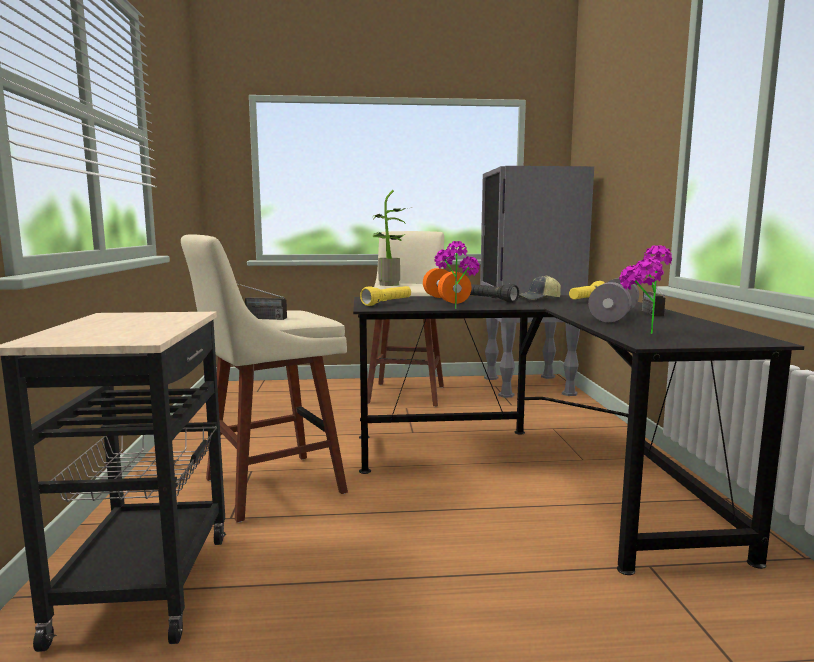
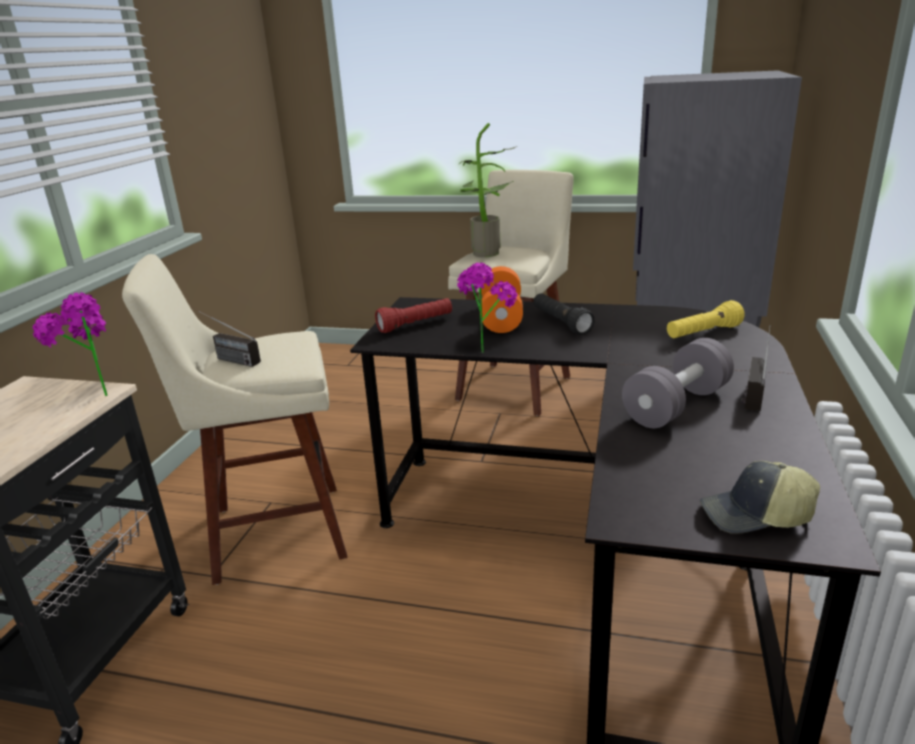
camera: 20 degrees right, 15 degrees up
(387, 303) = (415, 324): yellow flashlight -> red flashlight
(539, 299) = (634, 324): cap -> cap (756, 516)
(641, 334) = (650, 480): potted plant -> potted plant (94, 395)

